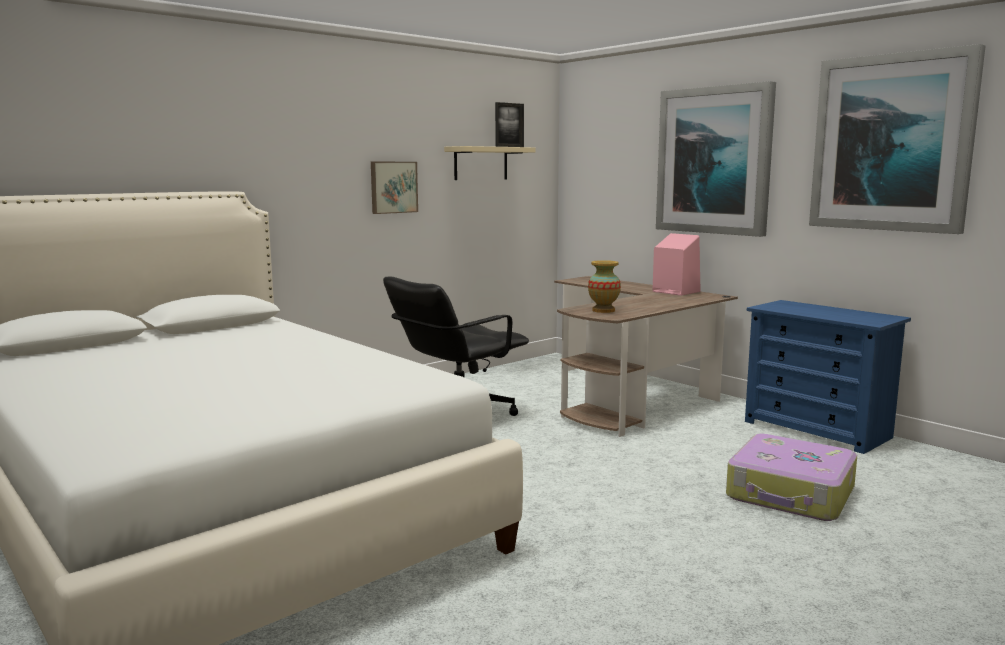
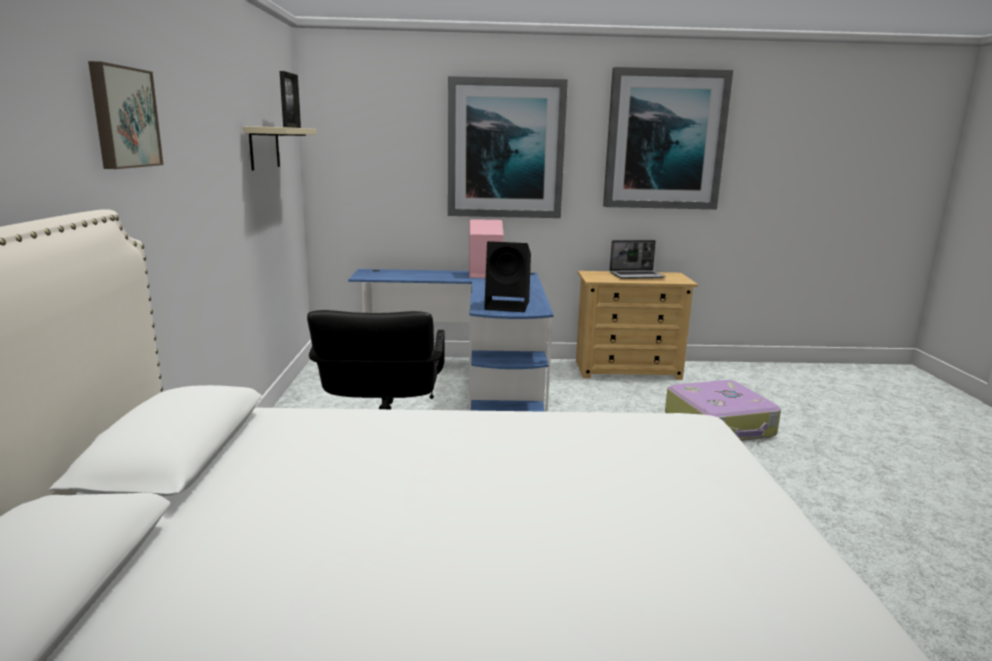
camera: 50 degrees left, 5 degrees up
(393, 187) = (215, 184): picture -> picture (123, 117)
(603, 310) = (508, 306): vase -> black speaker
(633, 396) = (471, 380): brown desk -> blue desk
(817, 429) = (628, 370): blue dresser -> beige dresser
(832, 311) = (637, 275): none -> laptop

